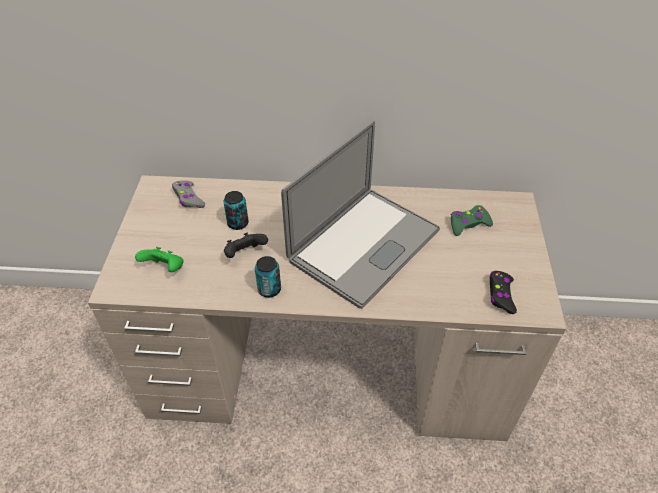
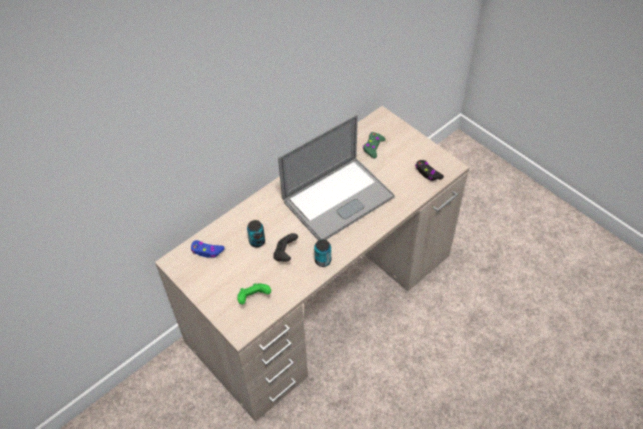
camera: 45 degrees left, 5 degrees up
(188, 198) = (207, 251): grey game controller -> blue game controller
(364, 245) = (338, 199): laptop -> laptop turned 60 degrees clockwise

